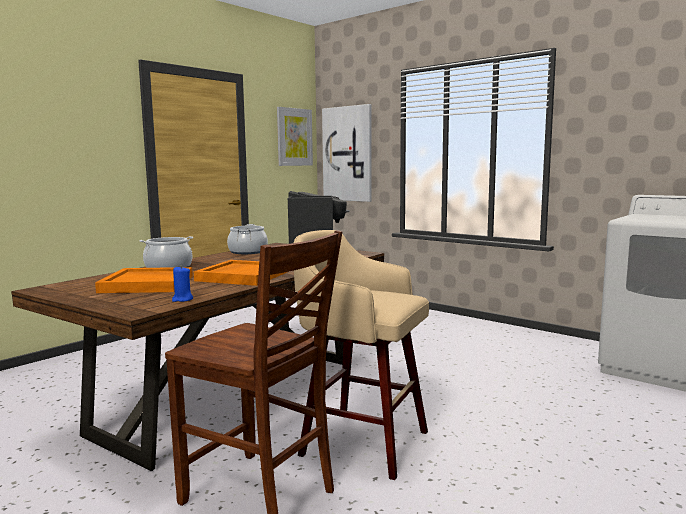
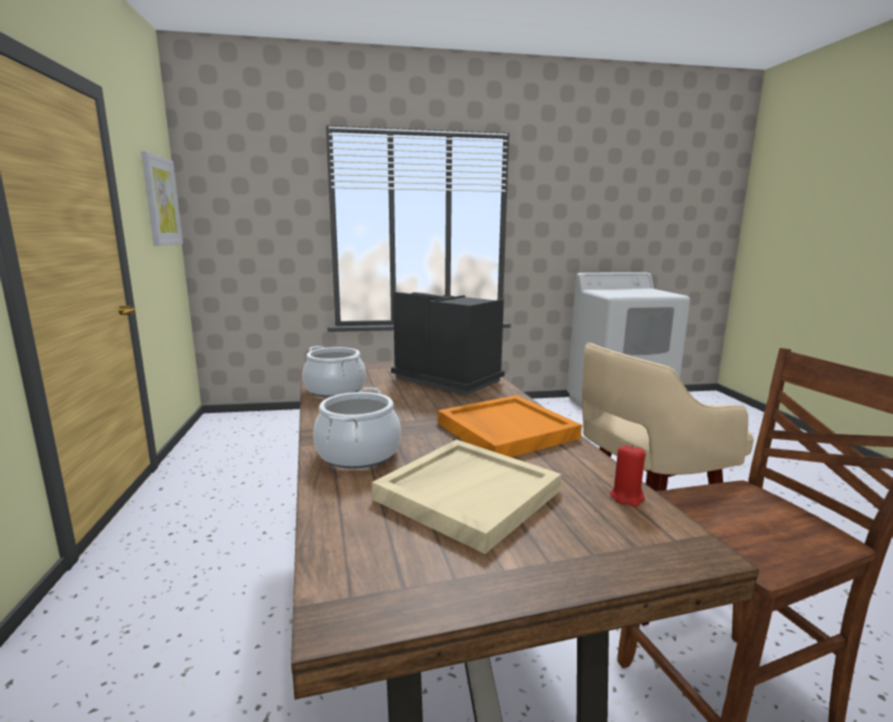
camera: 50 degrees left, 5 degrees up
(148, 284) = (467, 494): orange tray -> beige tray
(182, 299) = (627, 497): blue candle -> red candle
(348, 154) = (242, 229): picture -> none

